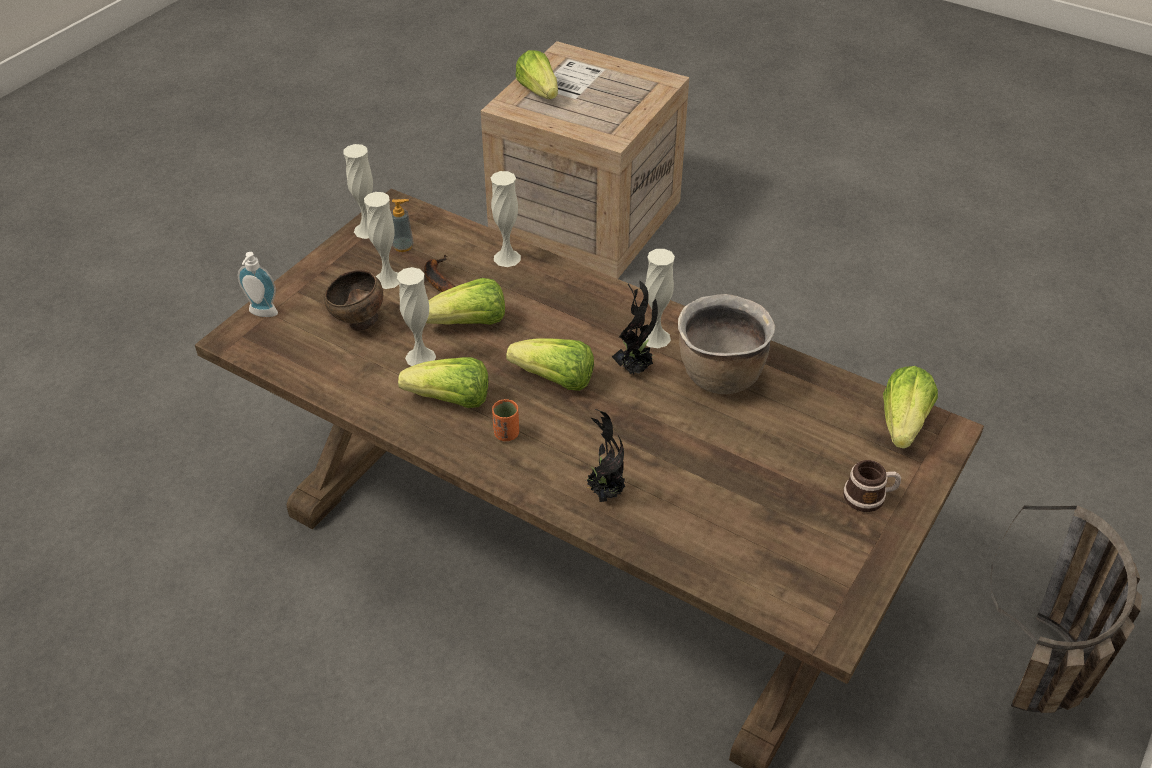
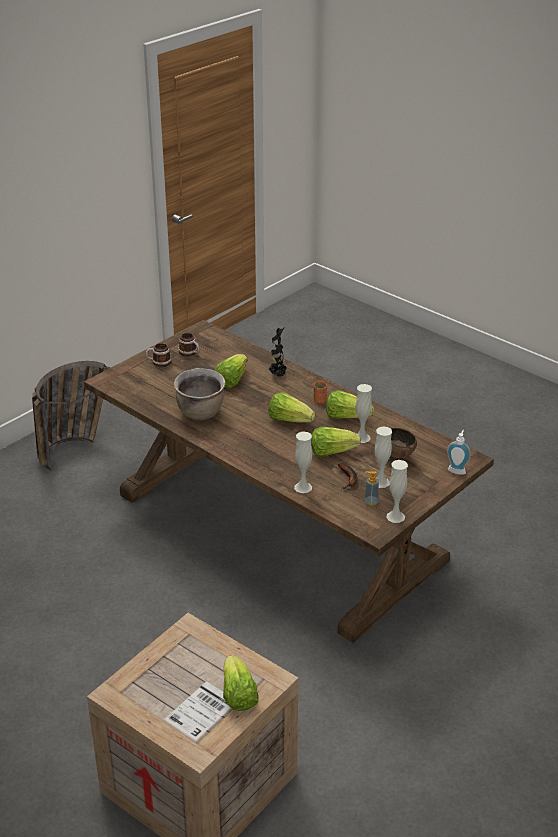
camera: 170 degrees left, 10 degrees down
(635, 368) = (244, 420): potted plant -> none
(655, 338) = (227, 433): white vase -> none
(819, 536) = (190, 353): none -> mug
(903, 423) = (122, 385): lettuce -> lettuce (232, 380)

